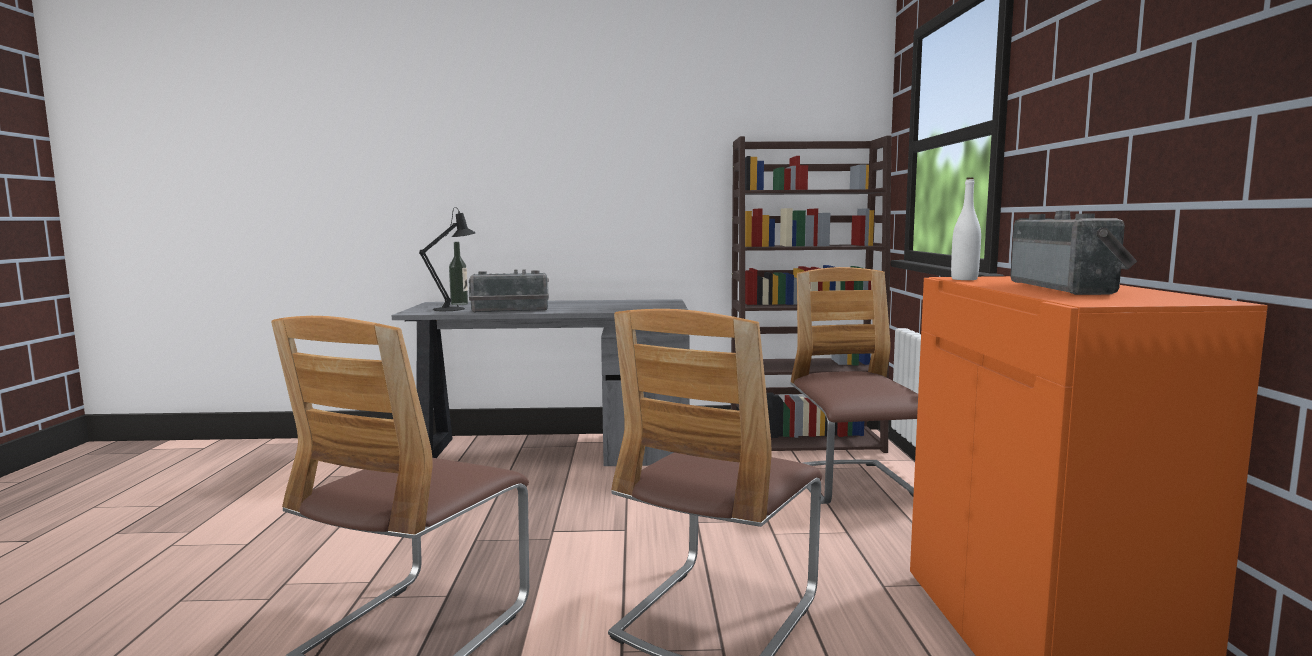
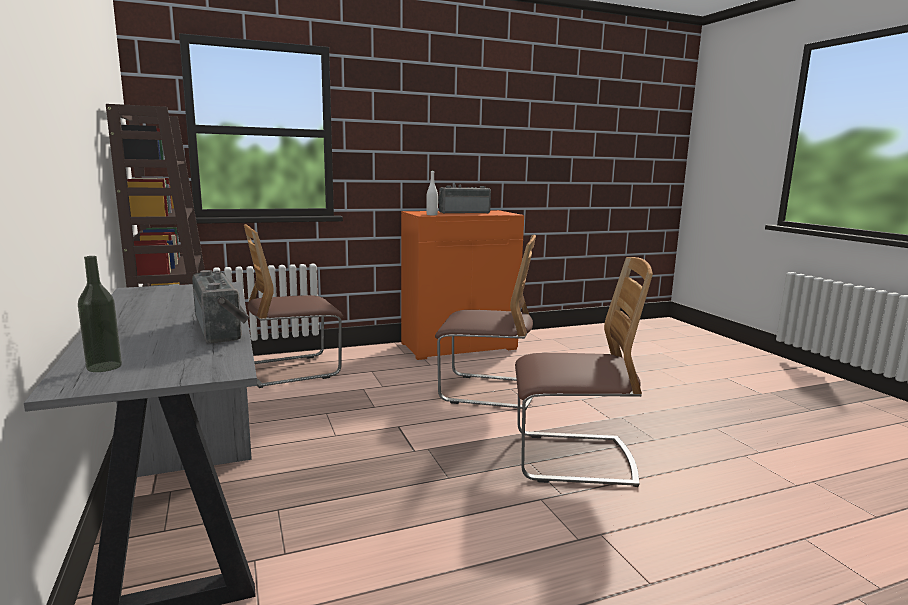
camera: 110 degrees left, 5 degrees up
(453, 309) = (183, 357): black table lamp -> none

